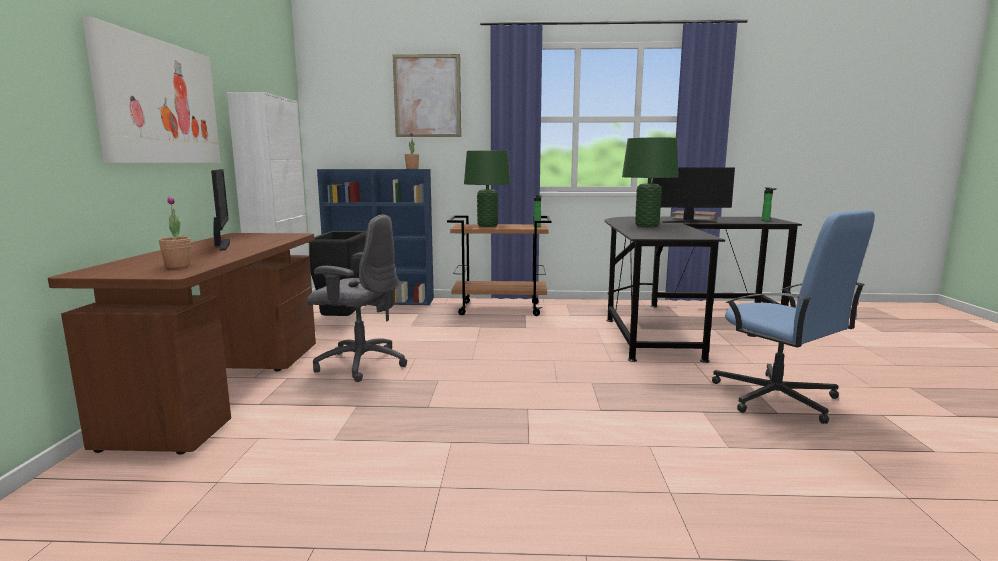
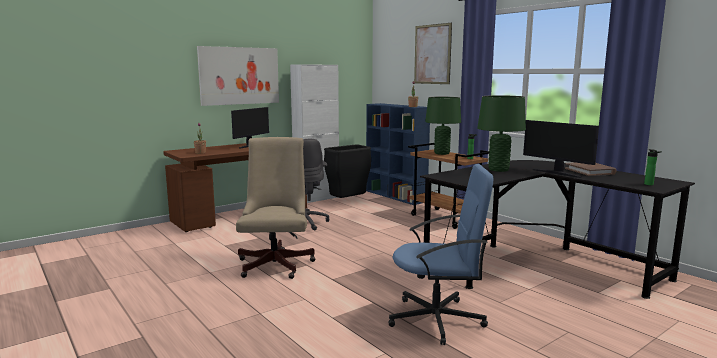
camera: 50 degrees right, 0 degrees up
(488, 424) = (277, 263): none -> beige office chair
(776, 398) = (437, 319): blue office chair -> blue office chair turned 105 degrees counterclockwise

